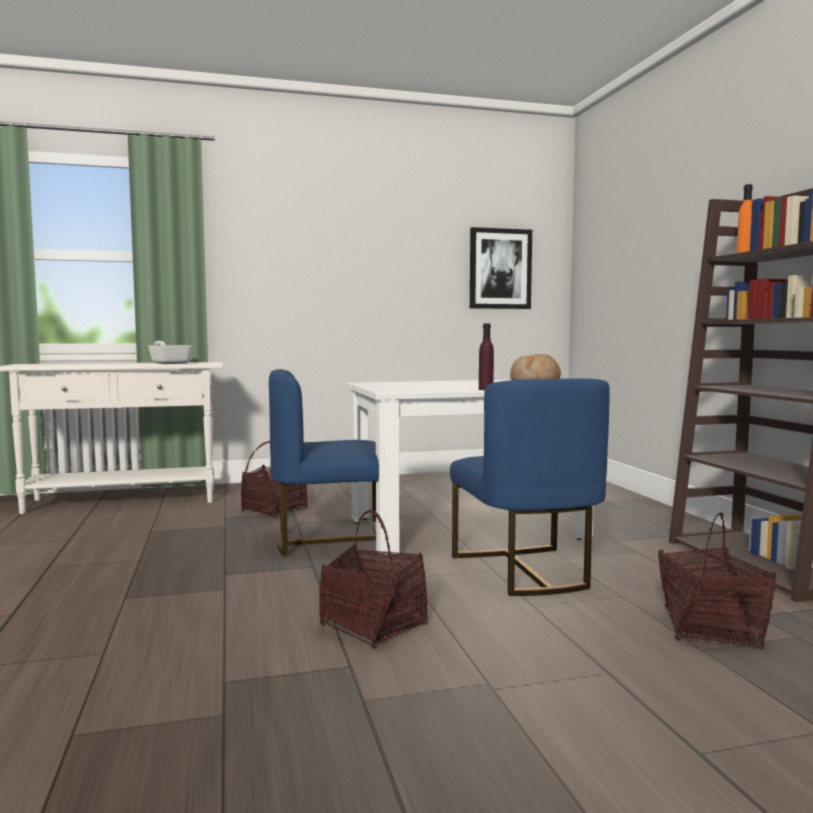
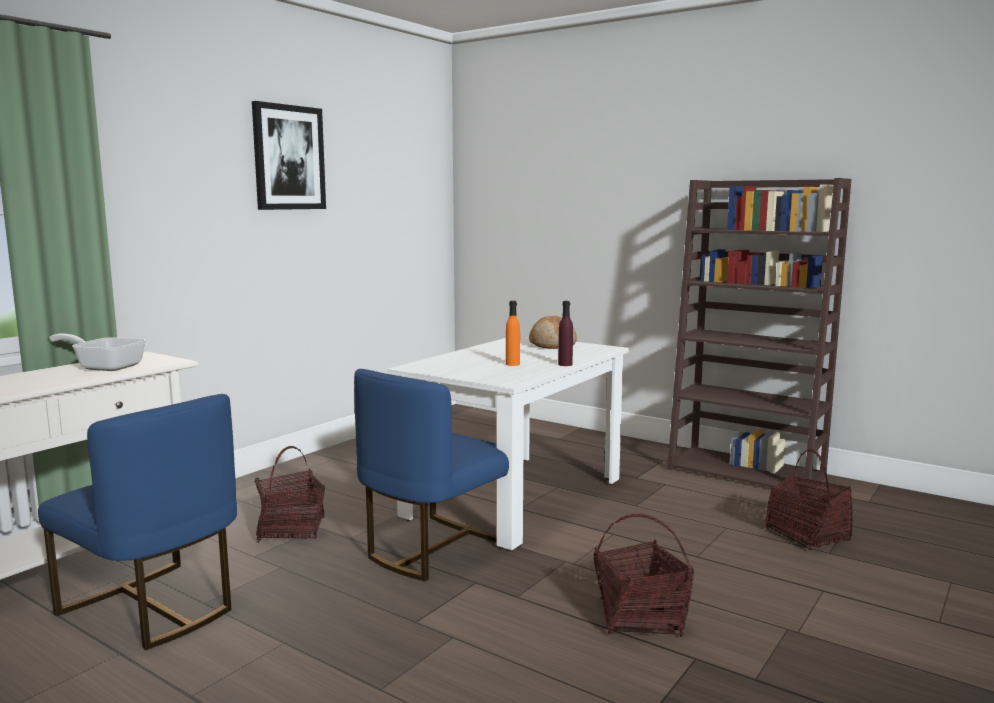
camera: 40 degrees left, 5 degrees up
(500, 269) = (401, 206): picture -> picture (288, 157)
(525, 571) = (635, 527): blue chair -> blue chair (153, 608)
(744, 254) = (720, 229): orange bottle -> orange bottle (512, 364)

